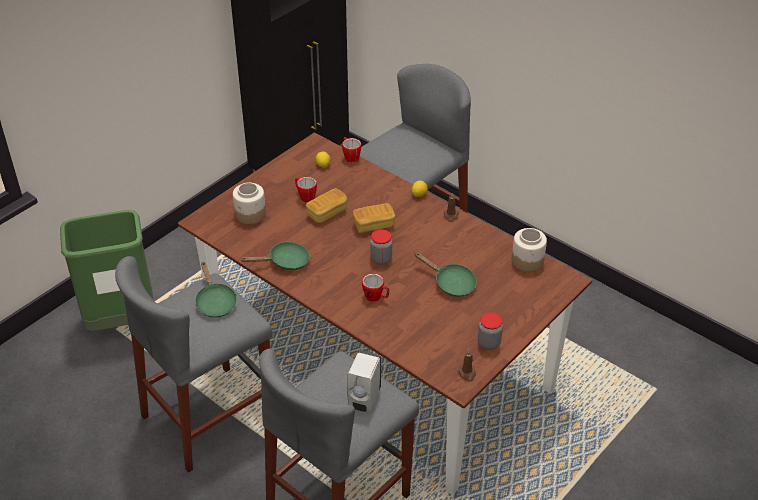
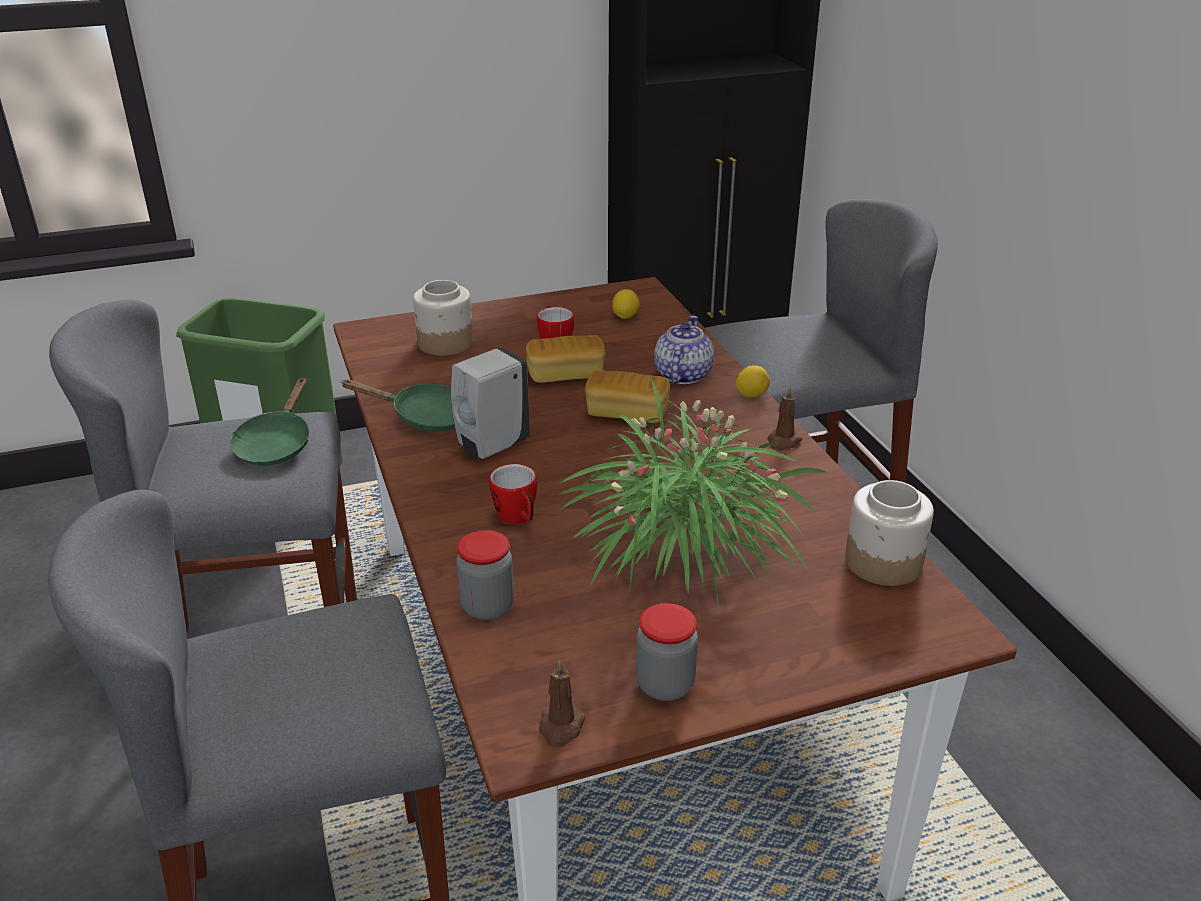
camera: 30 degrees right, 10 degrees down
(350, 157) = (680, 317): mug -> none
(364, 400) = (331, 695): white soap dispenser -> white soap dispenser (490, 446)
(380, 194) = (682, 375): none -> teapot
(381, 259) = (589, 464): jar -> jar (487, 606)
(451, 283) = (685, 546): green frying pan -> potted plant

